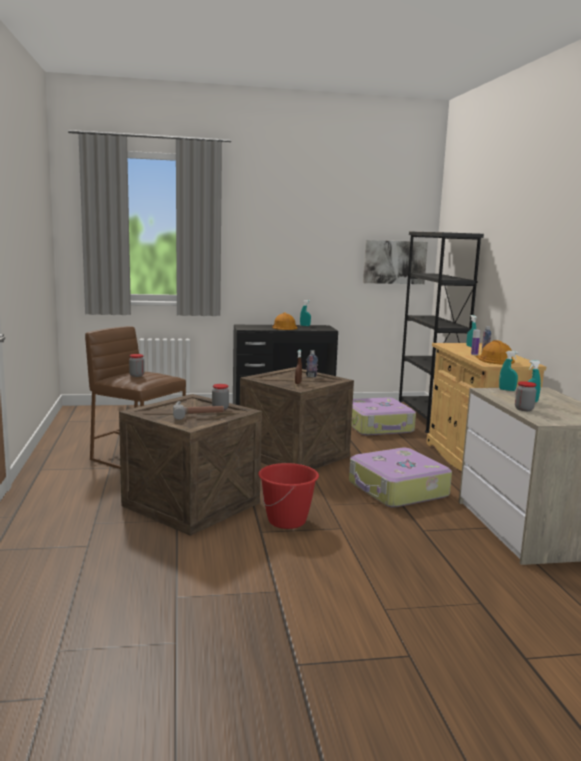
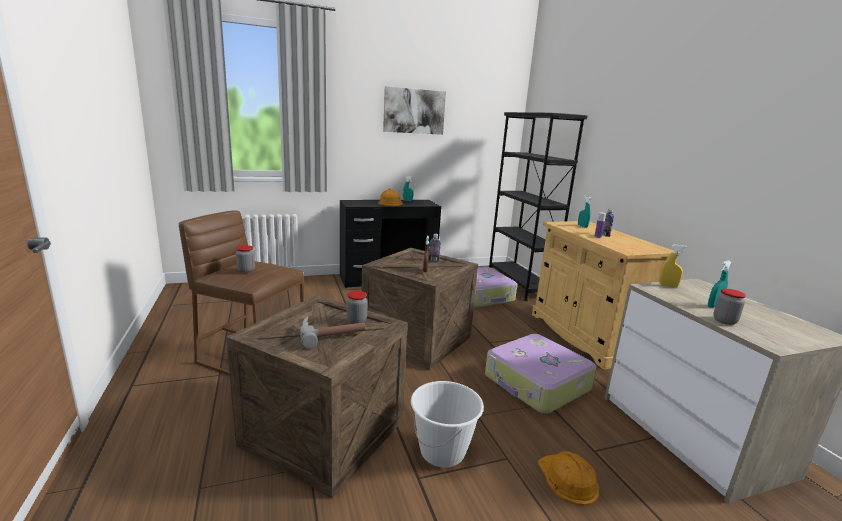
camera: 10 degrees left, 5 degrees up
(287, 521) = (442, 451): red bucket -> white bucket
(394, 262) = (486, 141): picture -> picture (414, 111)
(494, 360) = (624, 244): orange hard hat -> orange hard hat (567, 479)
(507, 390) = (668, 286): turquoise spray bottle -> yellow spray bottle

